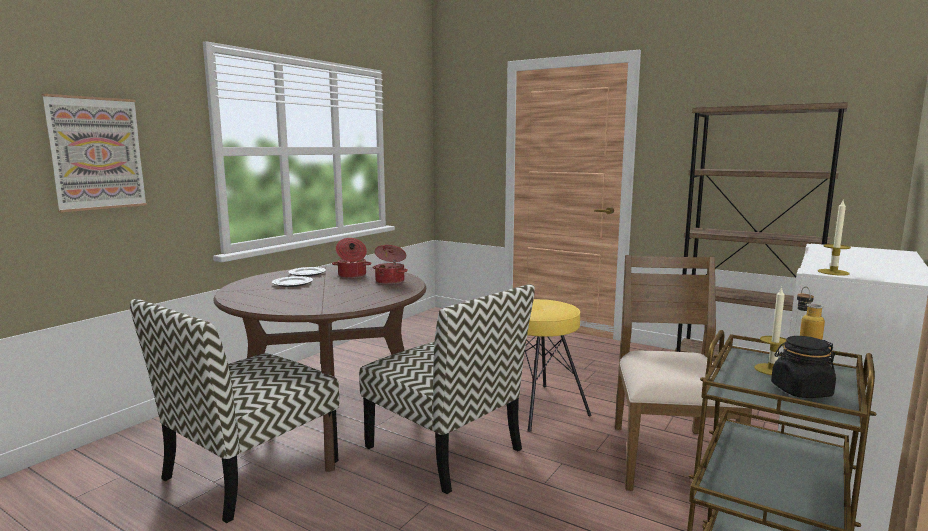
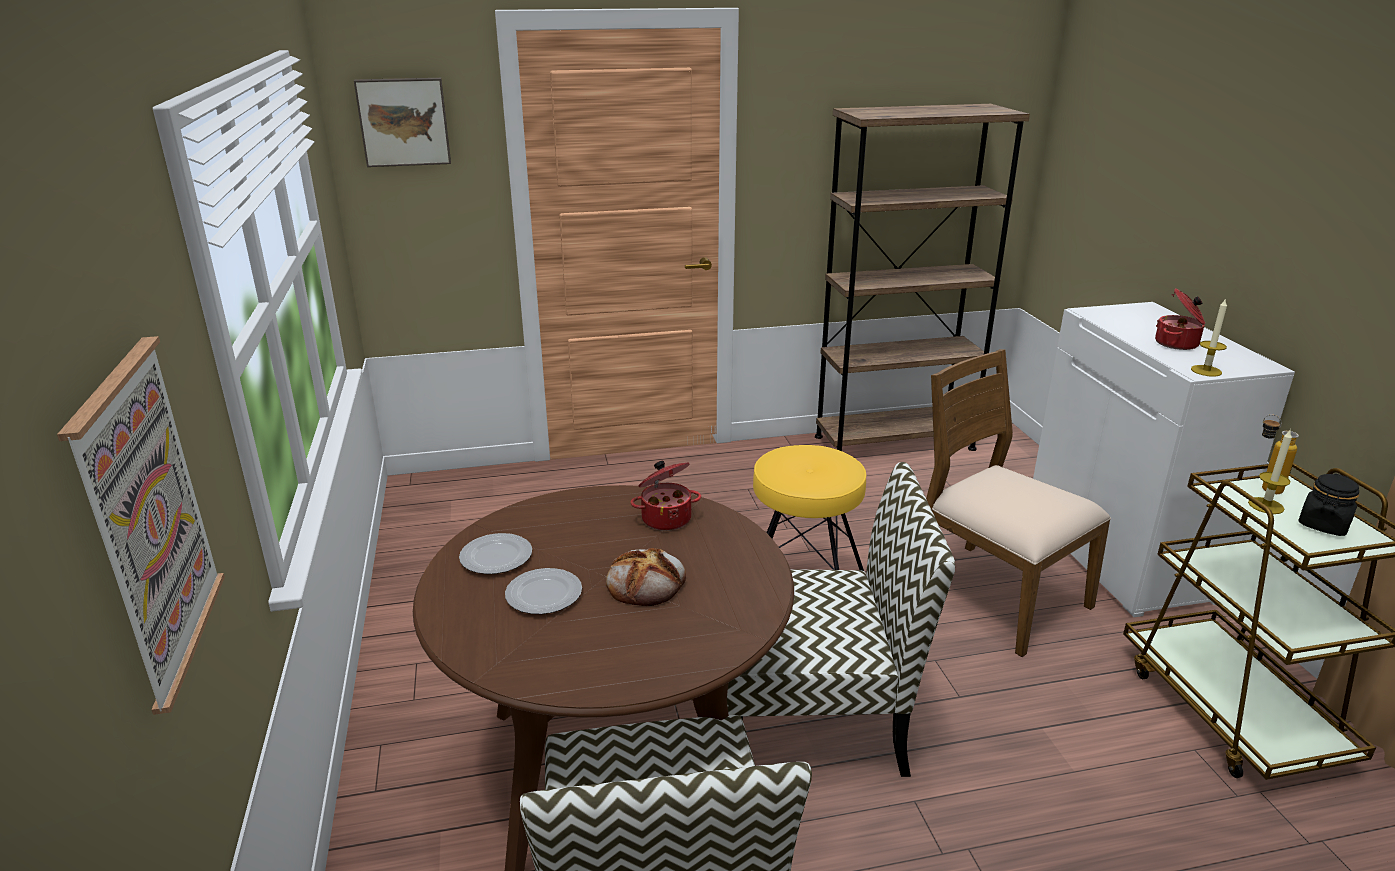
camera: 45 degrees left, 15 degrees up
(330, 291) = (646, 582): none -> bread
(352, 275) = (579, 530): cooking pot -> cooking pot (1178, 344)
(462, 119) = (404, 121): none -> picture

